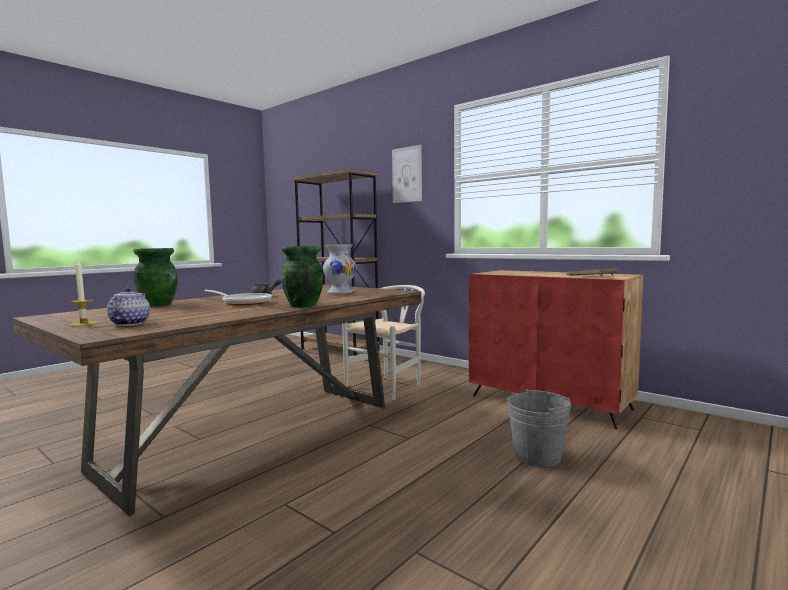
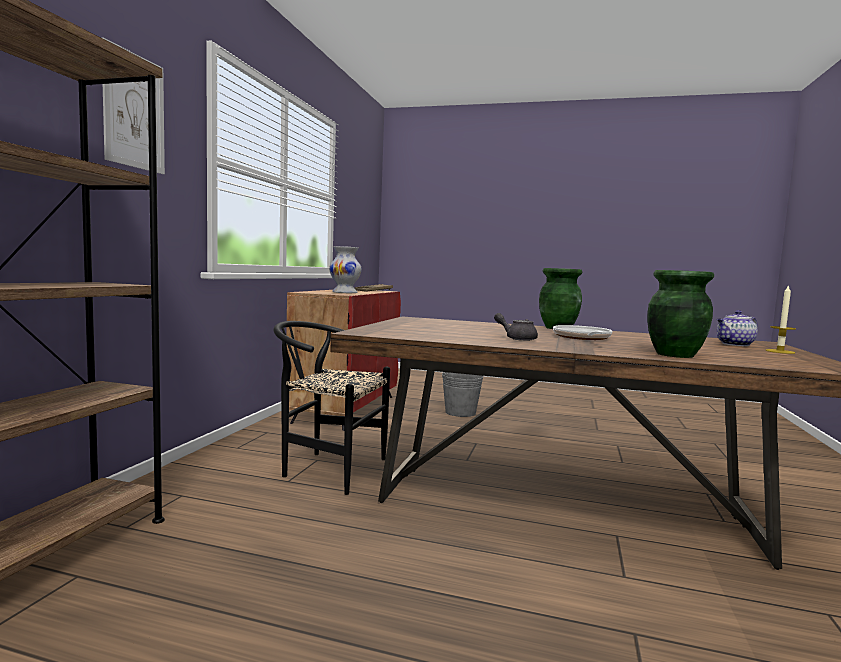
camera: 115 degrees left, 0 degrees up
(340, 293) = (448, 326): white vase -> white vase (344, 293)
(389, 385) = (326, 468): white chair -> black chair

